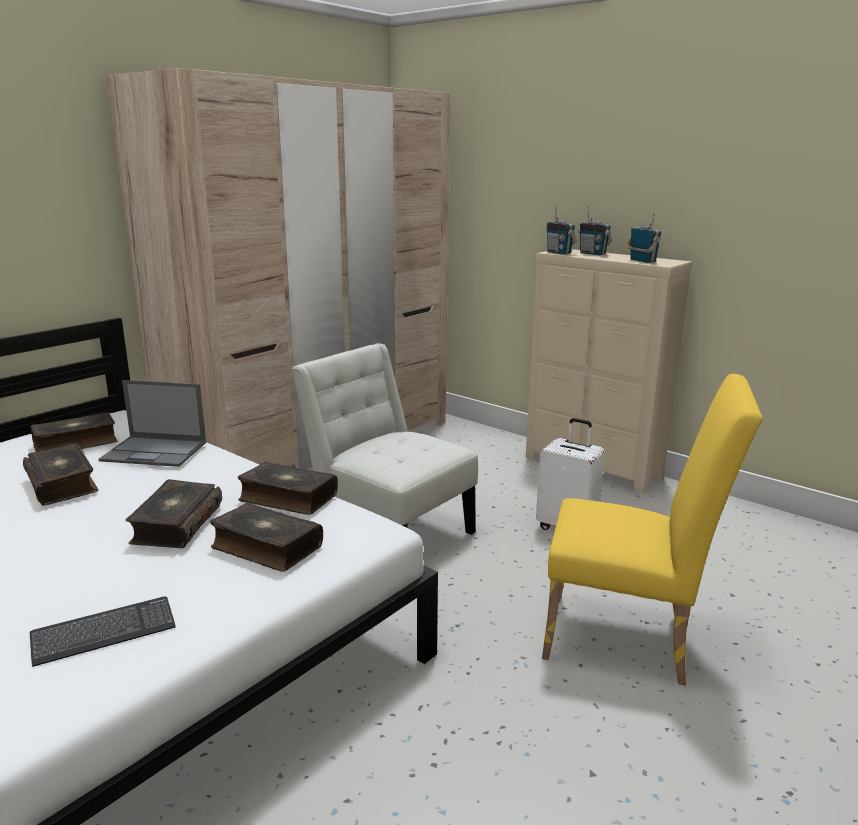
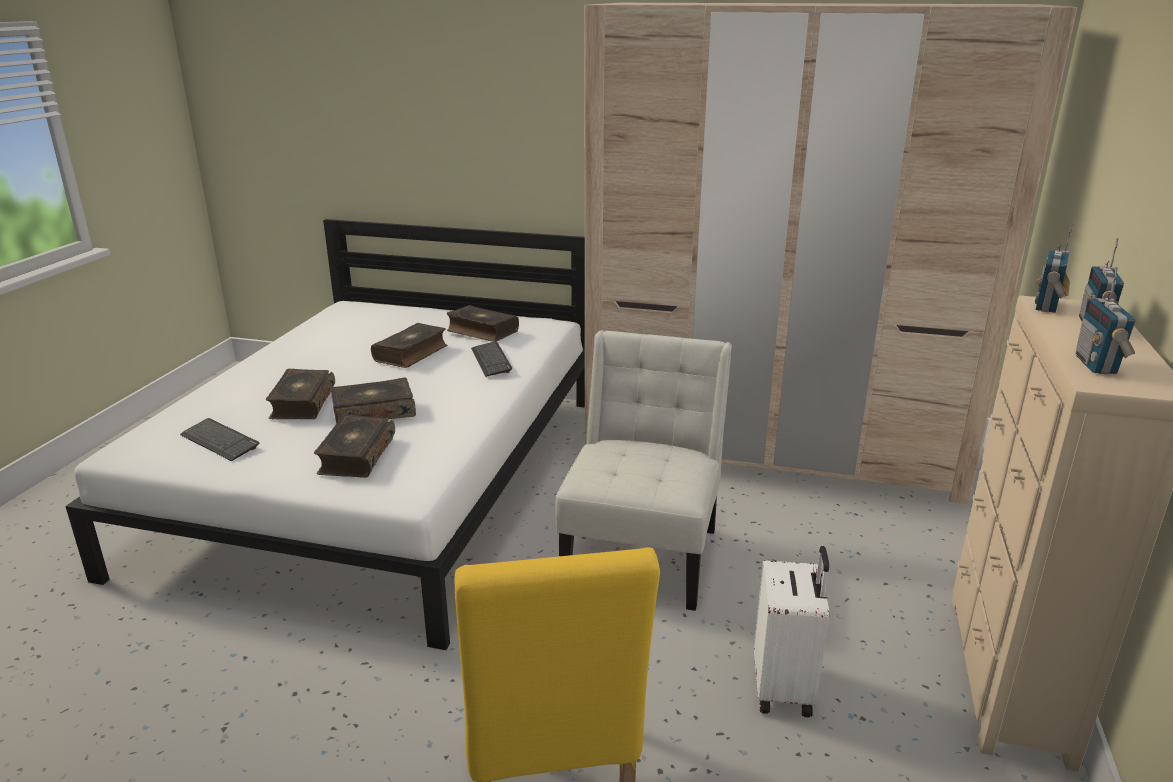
camera: 65 degrees right, 5 degrees up
(155, 451) = (491, 360): laptop -> keyboard
(287, 498) = (447, 438): book -> book (302, 404)
(642, 261) = (1096, 365): radio -> radio turned 150 degrees clockwise

